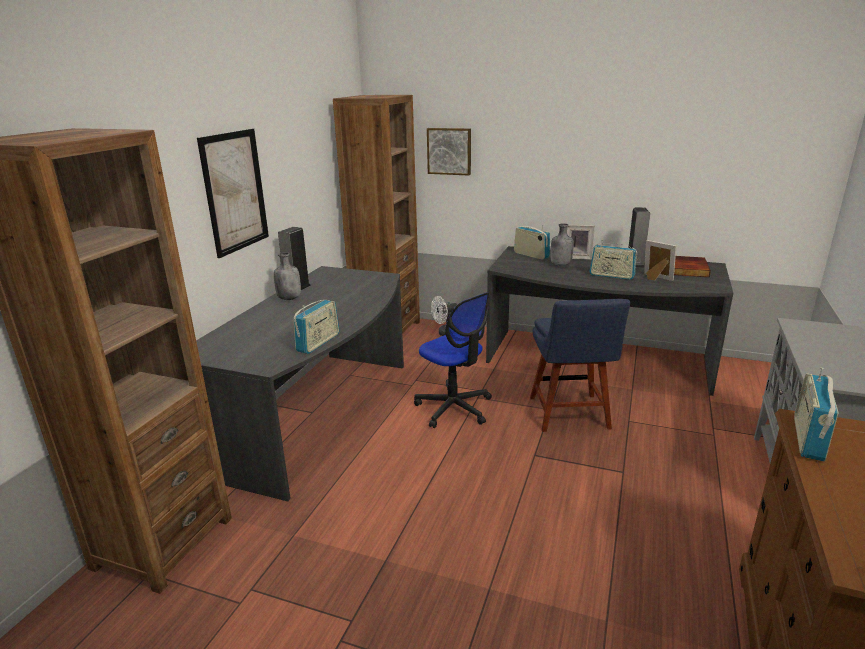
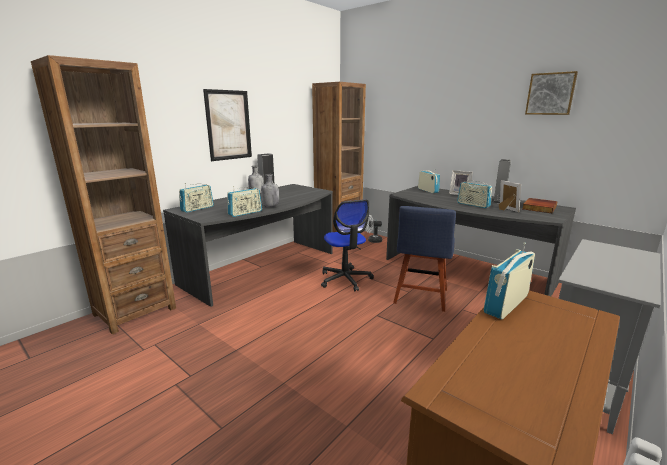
camera: 20 degrees right, 5 degrees down
(226, 346) = (197, 209): none -> radio
(449, 151) = (386, 120): picture -> picture (550, 94)
(560, 265) = (442, 196): grey bottle -> grey bottle (270, 206)

